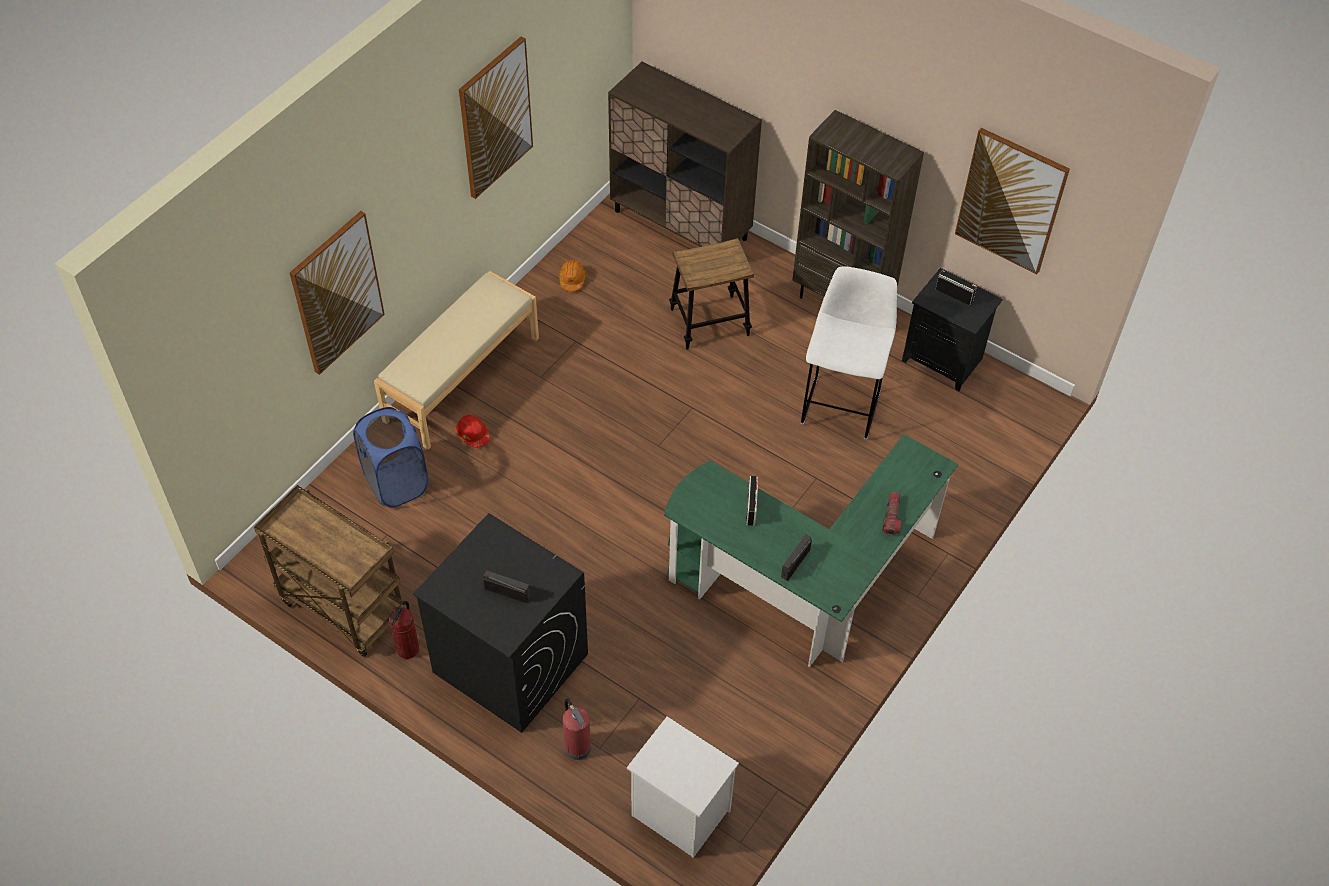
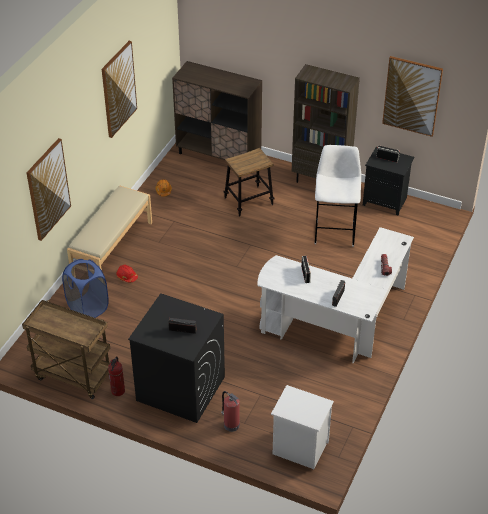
camera: 10 degrees left, 10 degrees down
(804, 584) = (339, 323): green desk -> white desk

